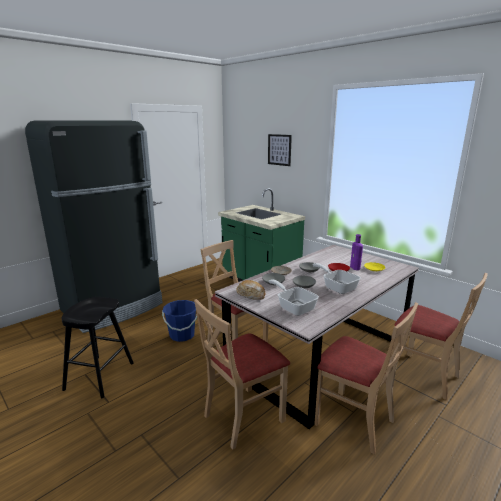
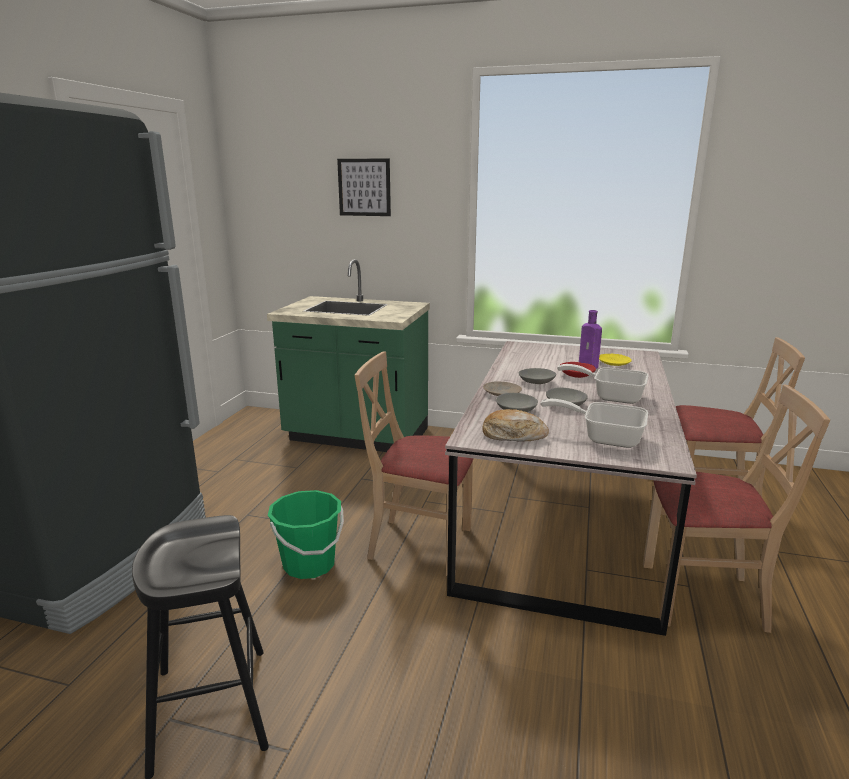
camera: 30 degrees left, 0 degrees up
(182, 335) = (309, 564): blue bucket -> green bucket
(243, 416) = (560, 660): beige chair -> none

